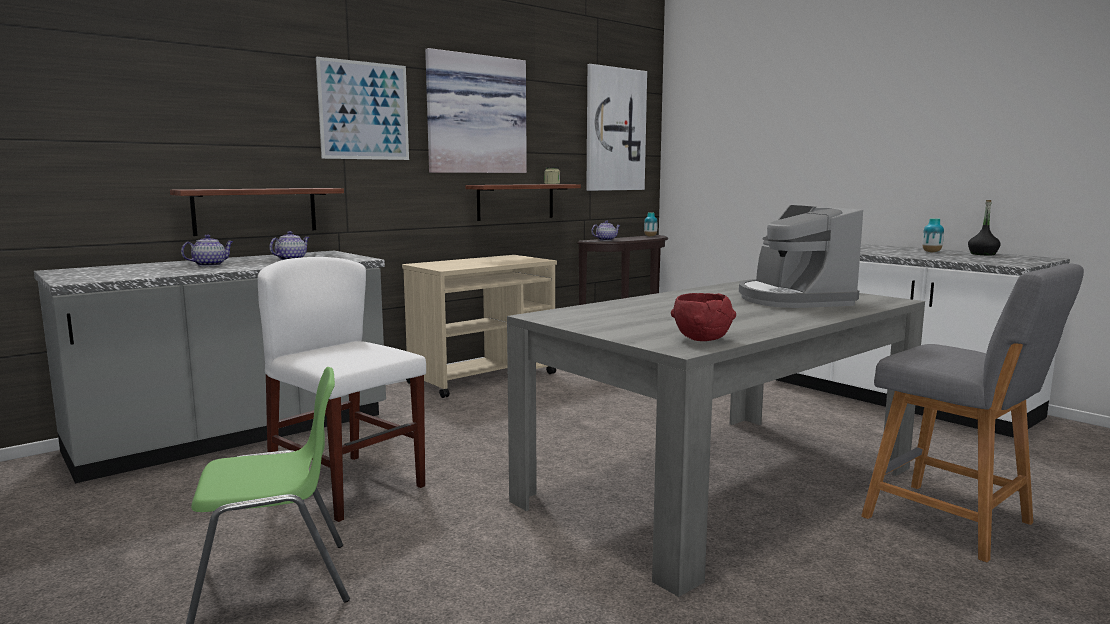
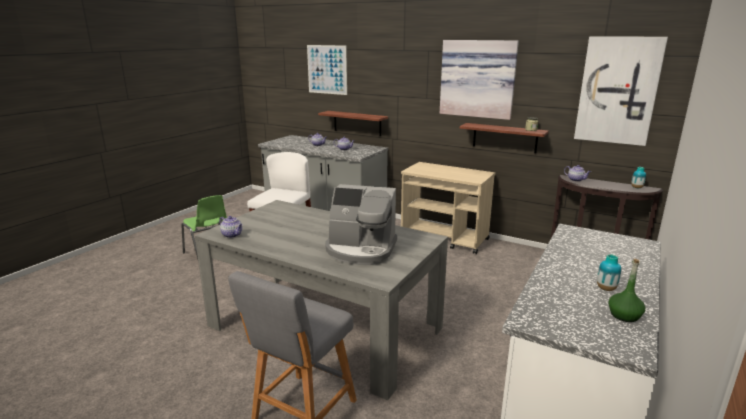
camera: 70 degrees right, 10 degrees up
(364, 111) = (408, 77): picture -> picture (327, 69)
(701, 339) = (232, 235): red bowl -> teapot
(792, 299) = (361, 250): coffee machine -> coffee machine turned 135 degrees counterclockwise
(982, 254) = (624, 315): black bottle -> green bottle

